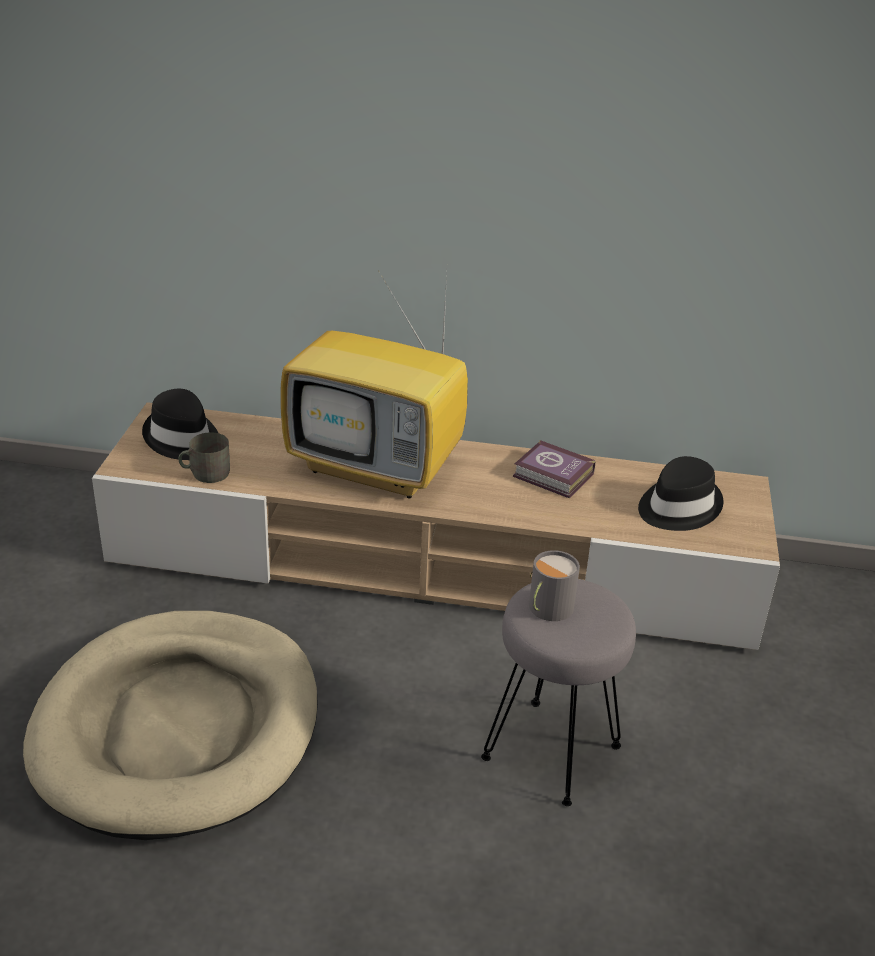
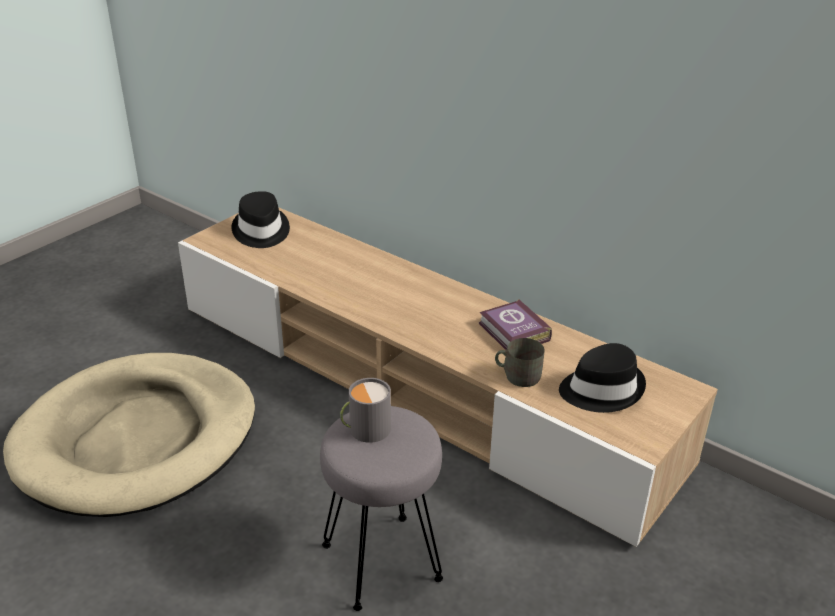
camera: 30 degrees right, 0 degrees up
(205, 473) = (252, 259): grey mug -> grey mug (517, 375)
(378, 468) = (378, 288): television -> none

